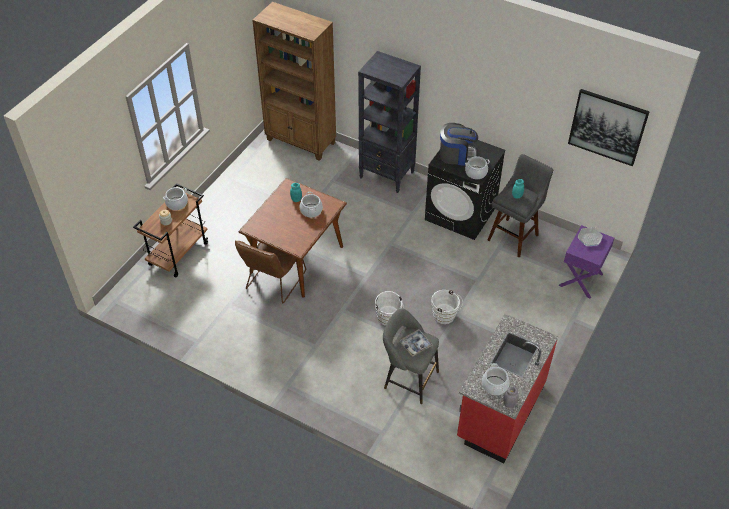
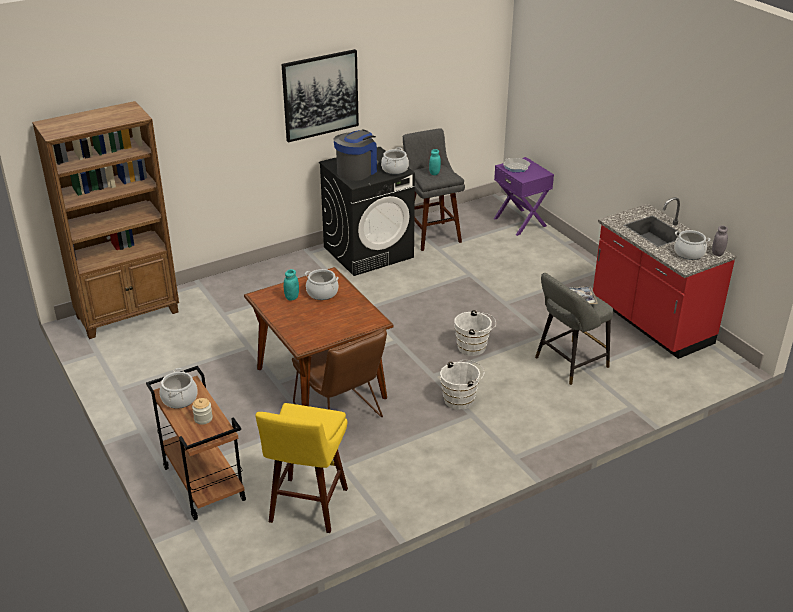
camera: 60 degrees left, 15 degrees down
(185, 306) = (307, 508): none -> yellow stool
(387, 175) = (260, 275): black bookcase -> none
(445, 316) = (501, 311): white bucket -> white bucket (461, 399)
(607, 127) = (470, 49): picture -> picture (320, 95)

